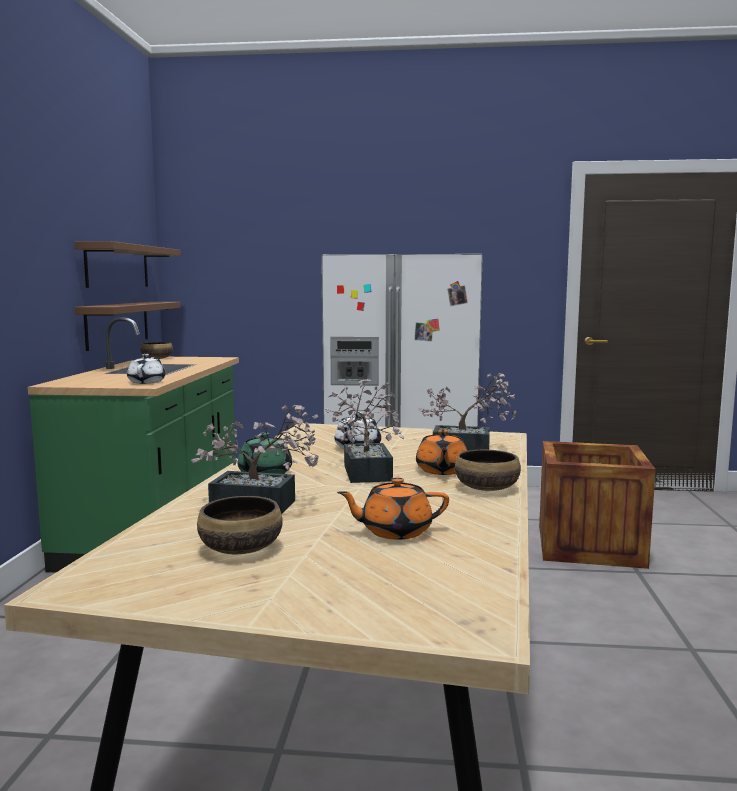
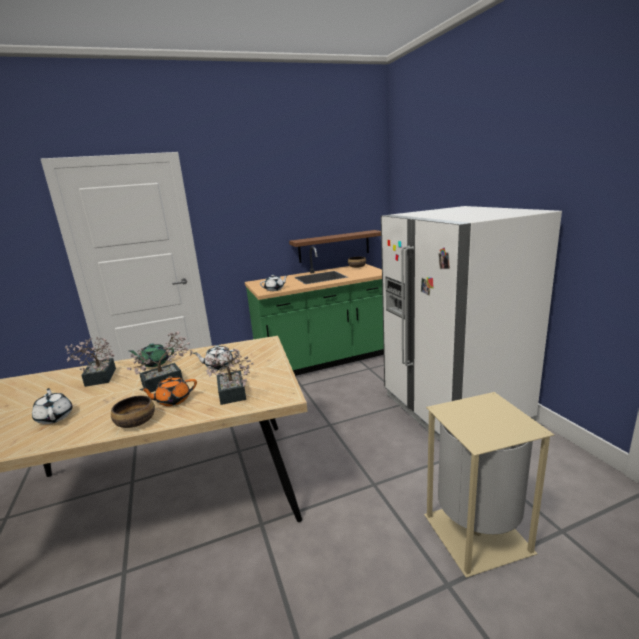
camera: 65 degrees right, 10 degrees up
(118, 266) = (336, 213): brown shelf -> none
(242, 548) = (41, 393): bowl -> none
(394, 531) = (55, 417): orange teapot -> white teapot
(589, 546) = (479, 534): crate -> beige trash can

